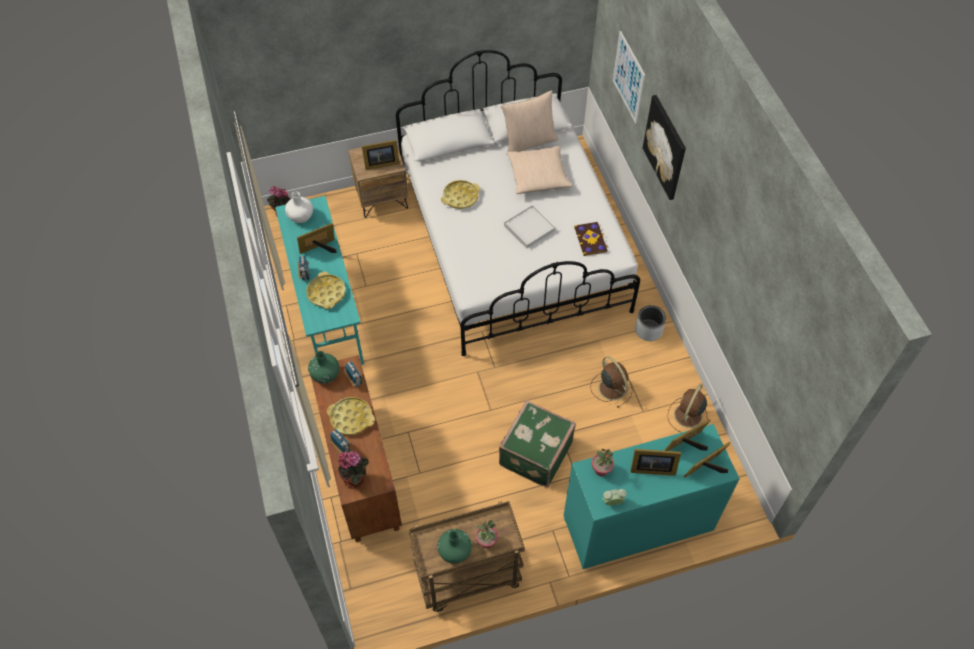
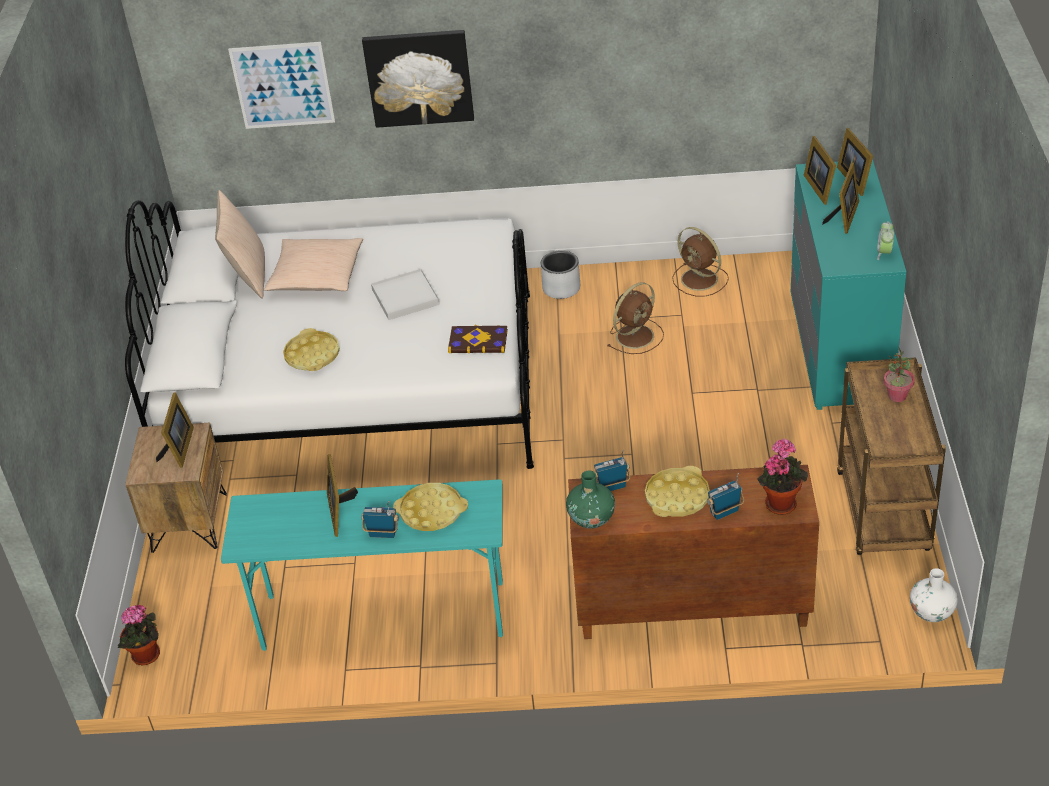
camera: 70 degrees left, 15 degrees down
(301, 217) = (260, 529): white vase -> white vase (931, 612)
(454, 551) = (906, 426): green vase -> none
(534, 453) = (714, 422): green suitcase -> none
(591, 239) = (453, 246): book -> book (478, 341)
(601, 470) = (838, 255): potted plant -> none
(611, 387) = (636, 335): brown fan -> brown fan turned 150 degrees clockwise

